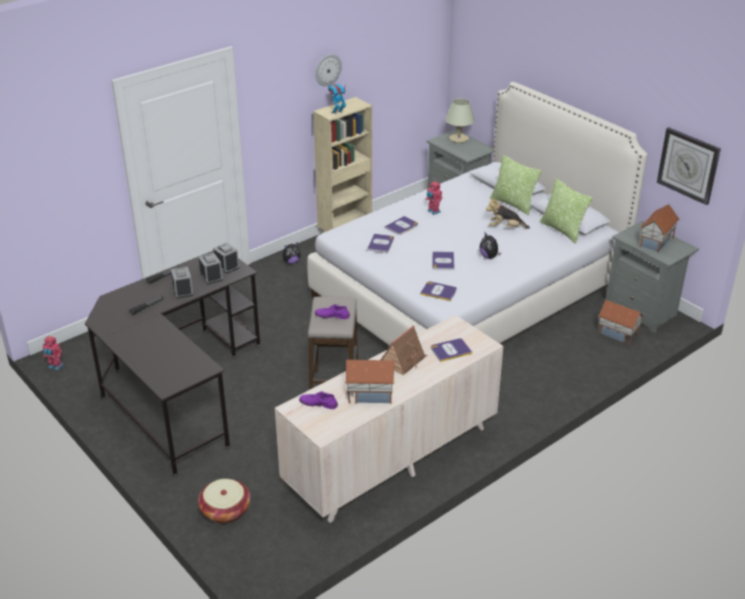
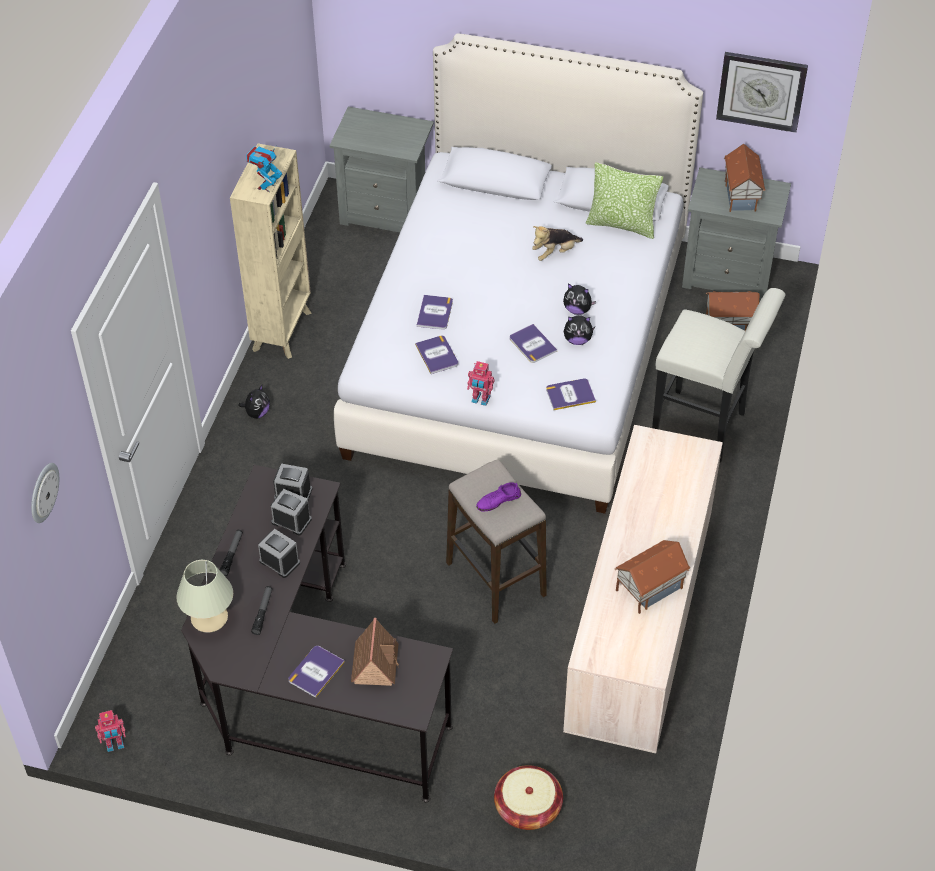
camera: 35 degrees left, 15 degrees up
(318, 403) = (608, 633): purple shoe -> none
(327, 69) = (229, 130): wall clock -> wall clock (43, 492)
(404, 360) = (641, 522): toy house -> toy house (375, 662)
(433, 211) = (448, 268): toy robot -> toy robot (480, 400)
(450, 350) = (676, 479): book -> book (316, 671)
(458, 139) = (368, 123): beige table lamp -> beige table lamp (209, 618)
(473, 269) = (577, 340): none -> plush toy
(513, 204) = (530, 208): pillow -> none
(547, 377) = (705, 428): none -> white stool

